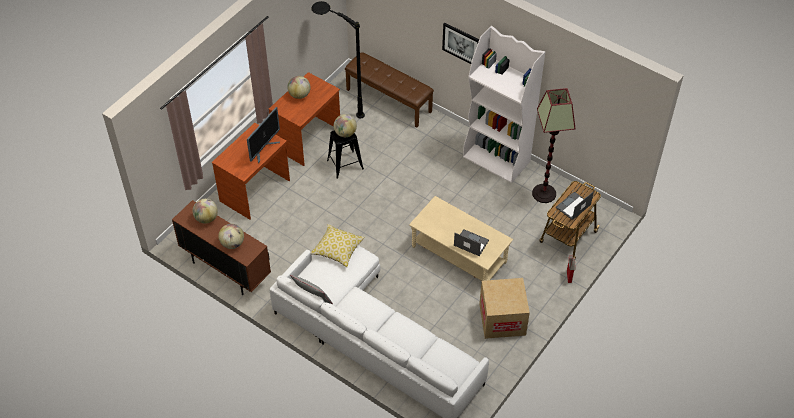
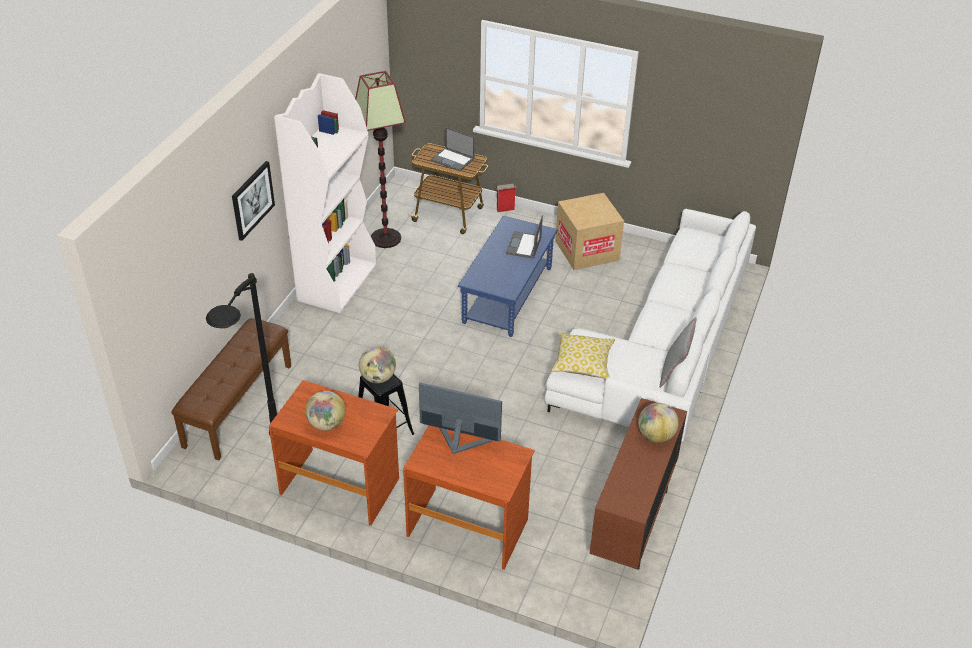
camera: 105 degrees left, 10 degrees down
(206, 218) = (624, 479): globe -> none
(458, 254) = (507, 295): beige coffee table -> blue coffee table

